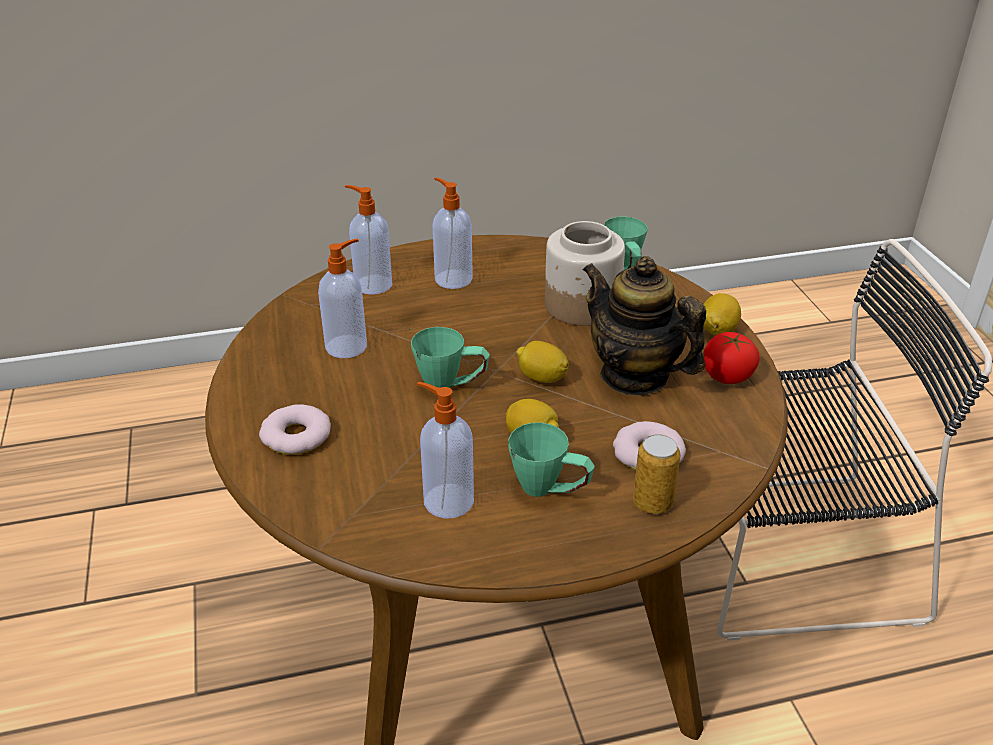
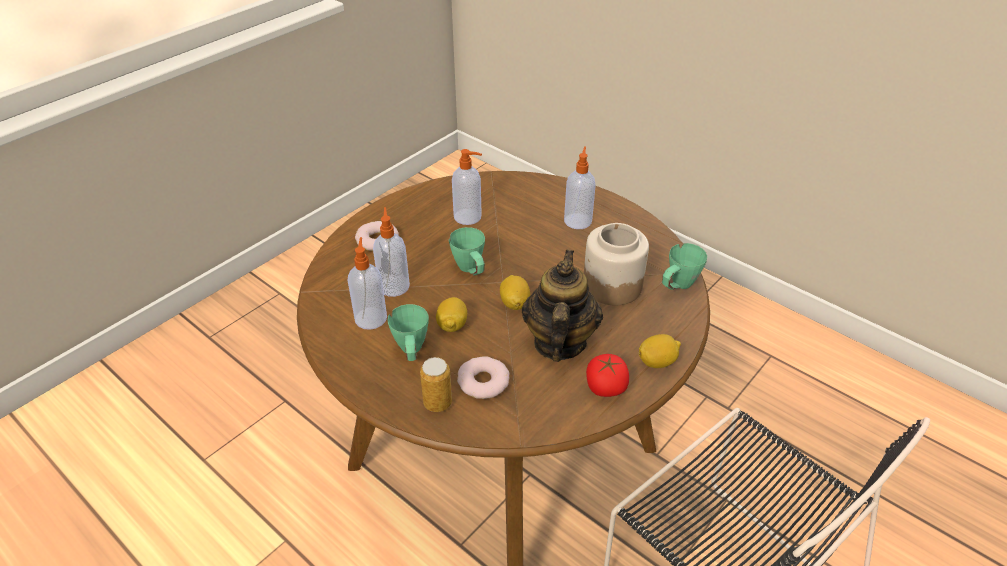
camera: 55 degrees right, 5 degrees up
(372, 284) = (536, 195): soap dispenser -> soap dispenser (394, 285)

